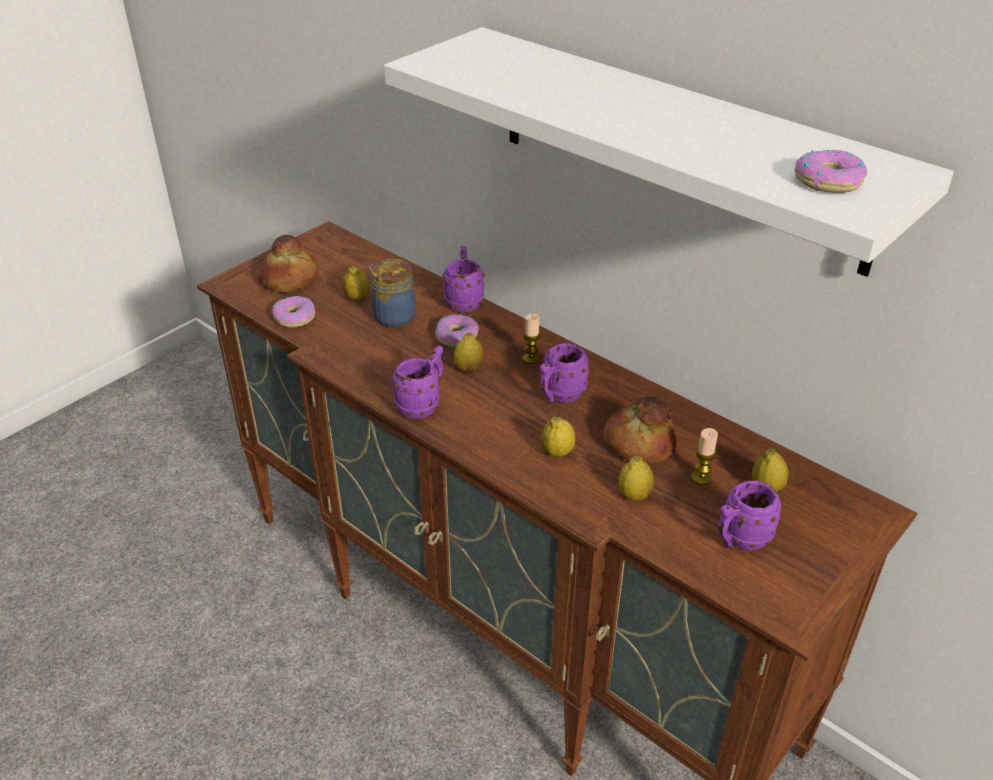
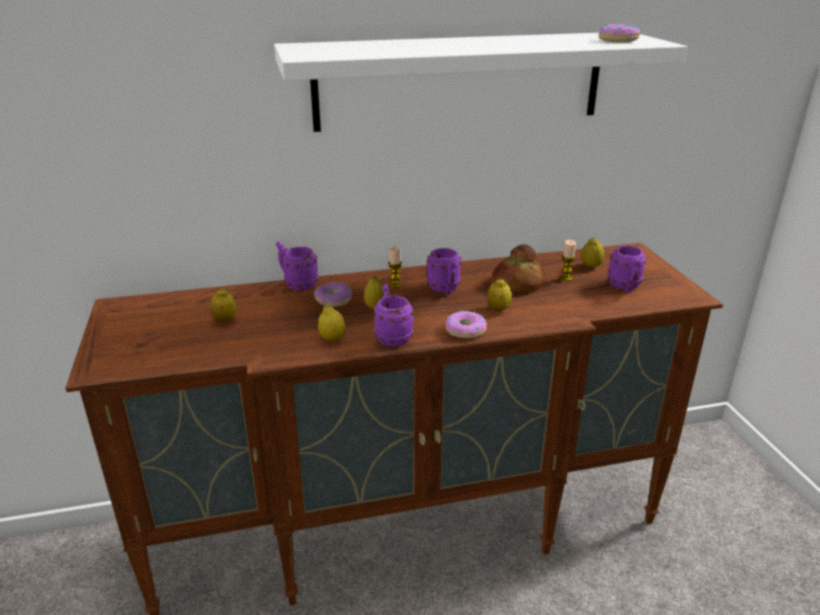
camera: 55 degrees left, 10 degrees down
(290, 280) = (147, 340): bread -> none
(294, 317) = (203, 354): donut -> donut (465, 330)
(393, 316) = (272, 314): jar -> none
(634, 495) = (562, 301): lemon -> lemon (332, 339)

